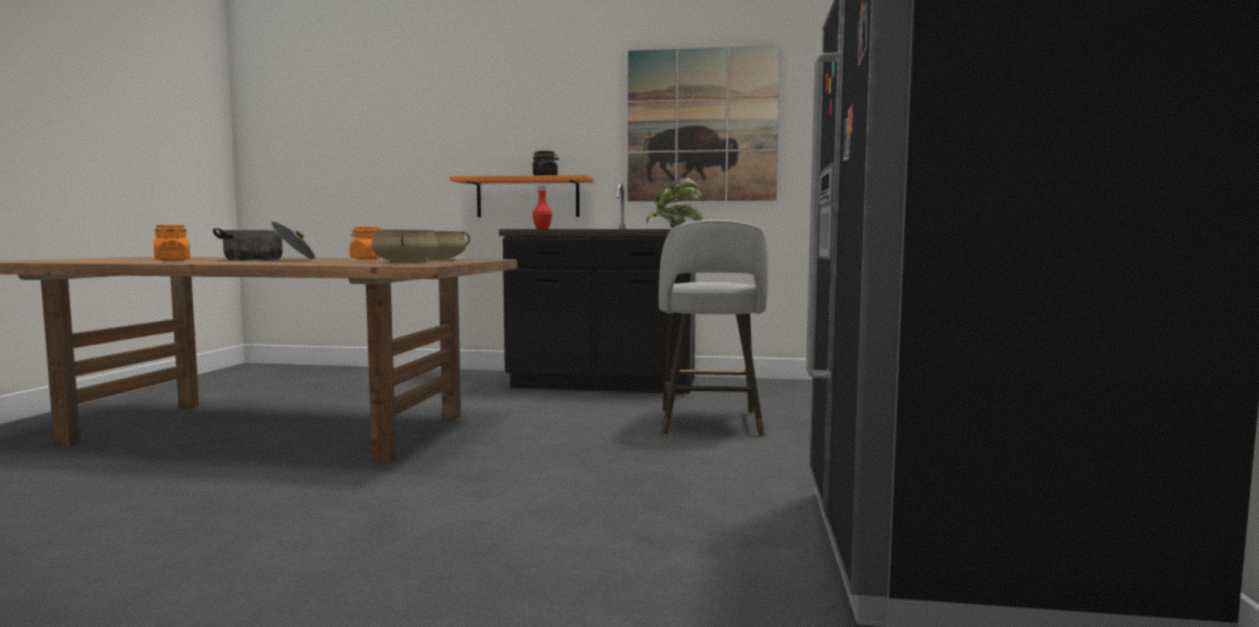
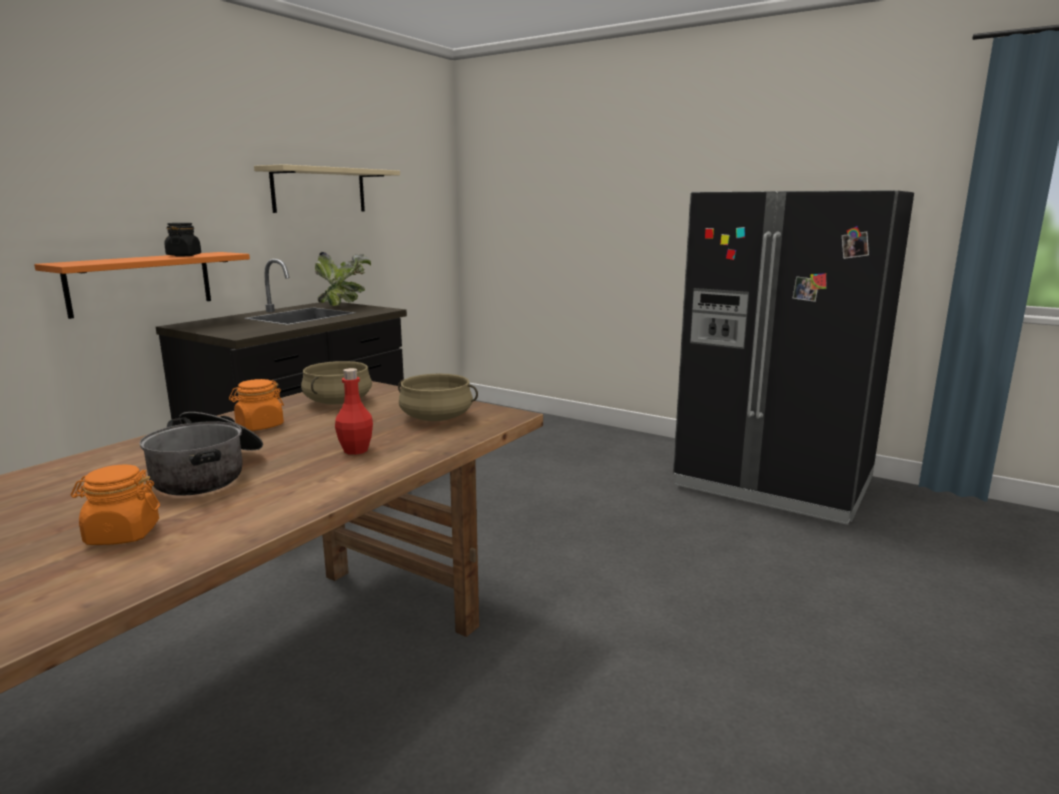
camera: 65 degrees left, 10 degrees up
(542, 229) = (229, 327): red bottle -> red bottle (356, 450)
(702, 125) = (319, 190): picture -> beige shelf
(710, 423) = (498, 475): grey stool -> none

